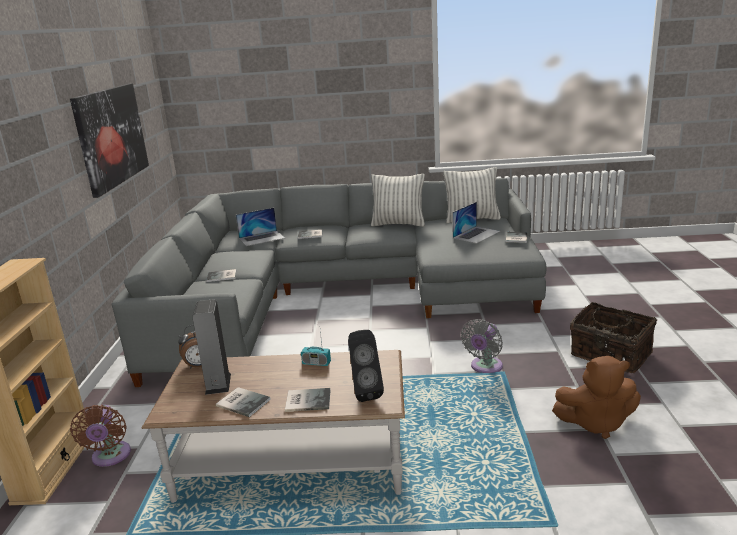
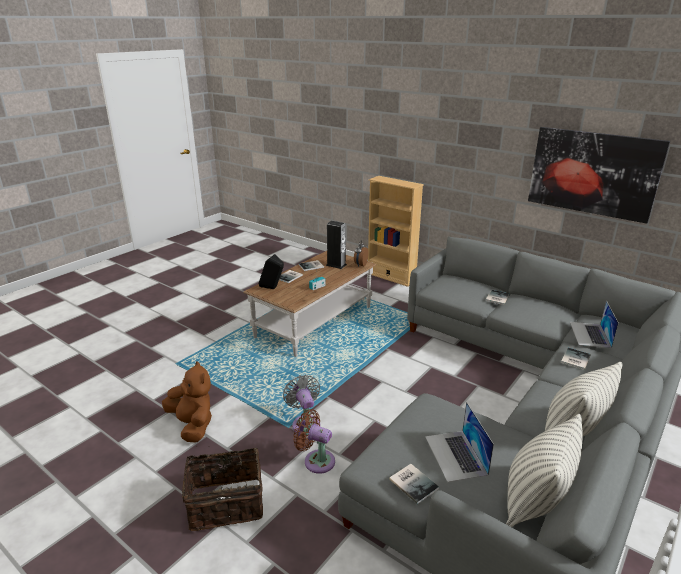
camera: 125 degrees right, 5 degrees up
(110, 457) = (382, 287): brown fan -> brown fan (316, 460)
(596, 423) = (193, 425): brown plush toy -> brown plush toy turned 105 degrees clockwise

